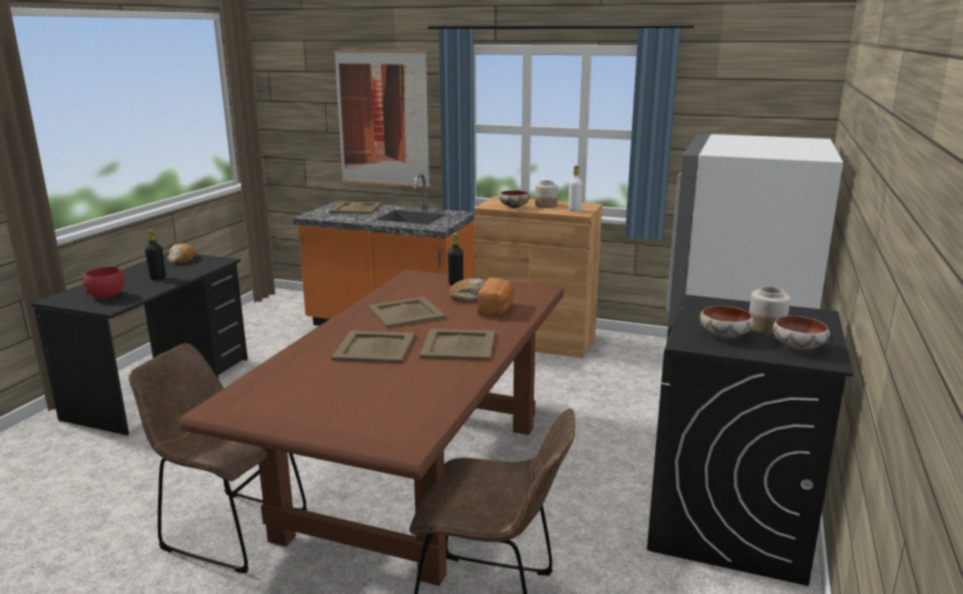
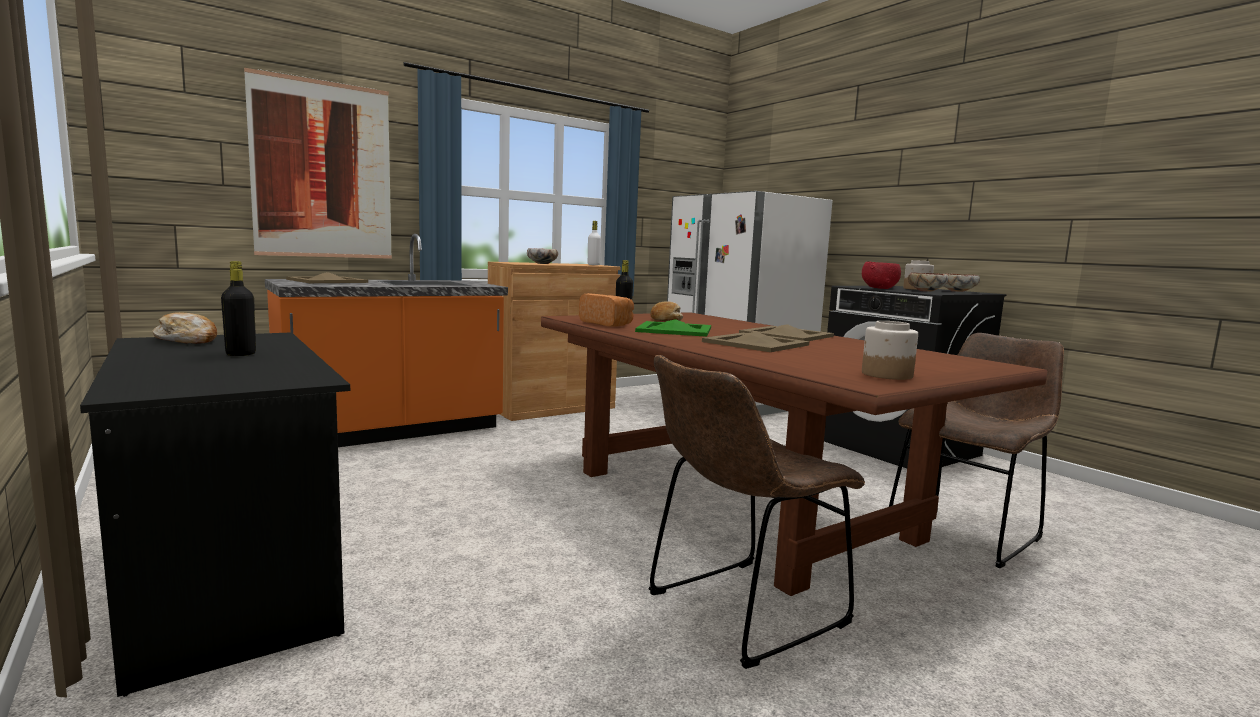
camera: 55 degrees left, 10 degrees down
(107, 296) = (238, 375): red bowl -> red bowl (880, 288)
(406, 312) = (674, 330): beige tray -> green tray
(497, 309) = (713, 322): bread -> bread (607, 323)
(545, 205) = (560, 263): jar -> jar (886, 375)

